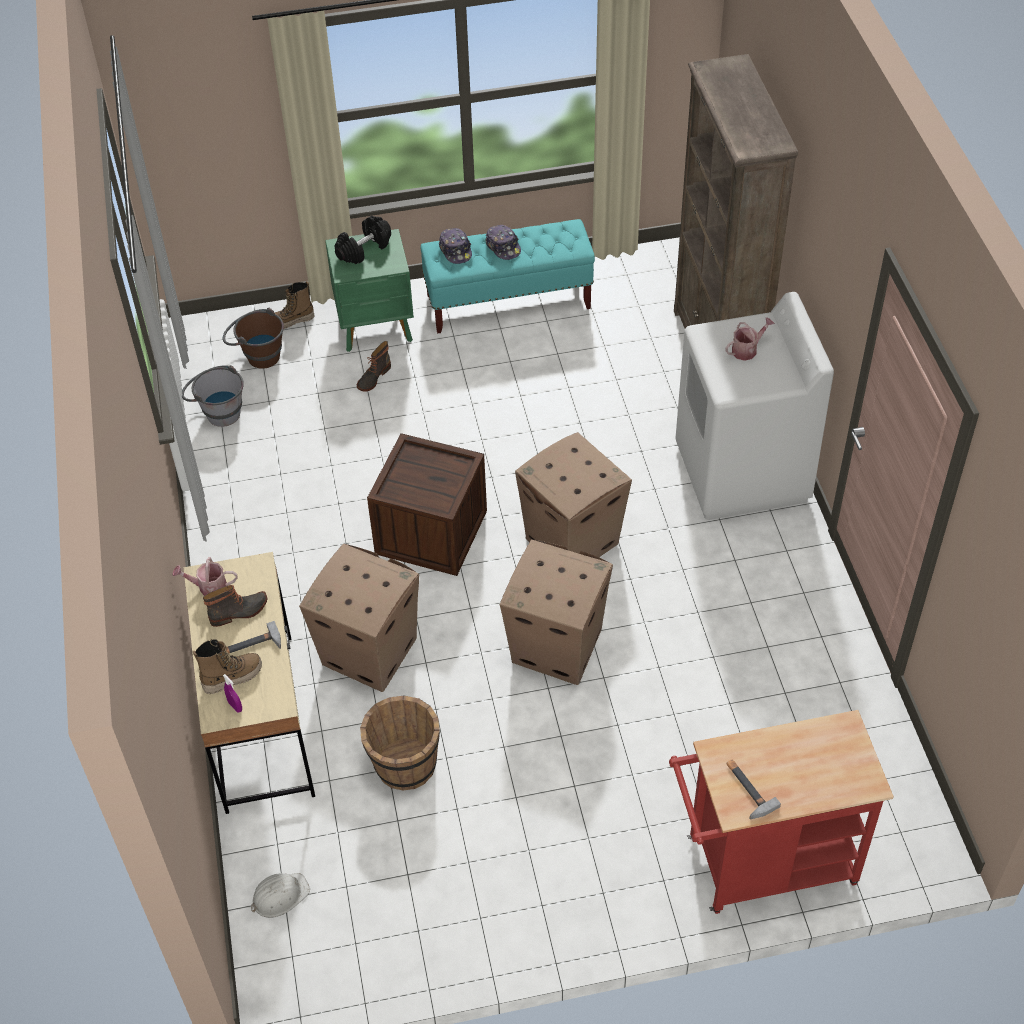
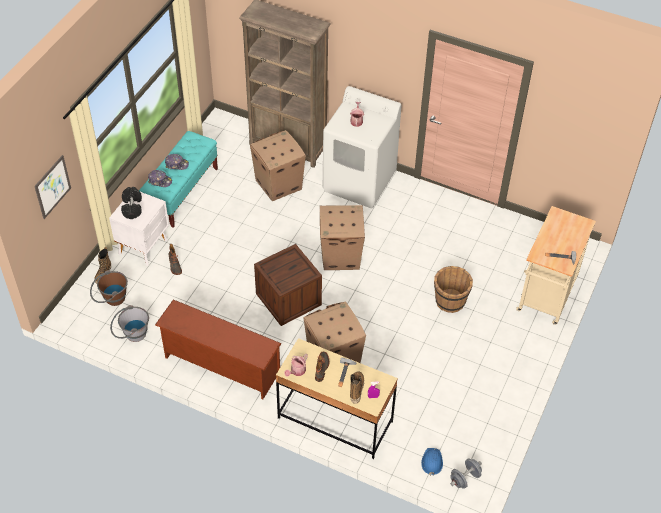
camera: 55 degrees left, 0 degrees up
(225, 122) = (52, 186): none -> picture
(245, 534) = (220, 366): none -> brown shoe rack
(279, 896) = (432, 462): white hard hat -> blue hard hat
(283, 961) = (465, 478): none -> grey dumbbell
(376, 327) = (144, 246): green nightstand -> white nightstand
(404, 765) = (404, 381): brown bucket -> brown bucket (450, 301)
(555, 646) = (389, 295): cardboard box -> cardboard box (278, 185)
(761, 864) = (546, 297): red cart -> beige cart

